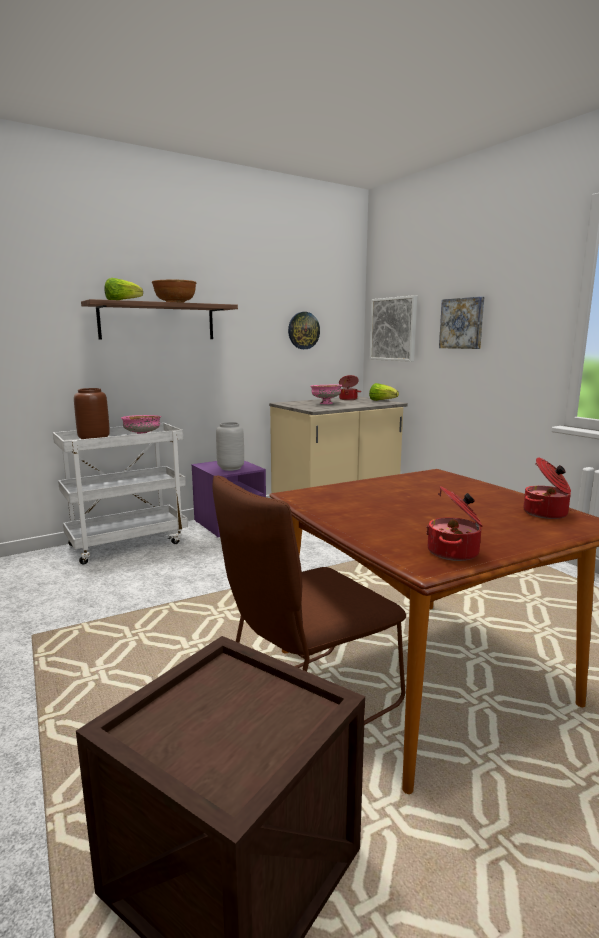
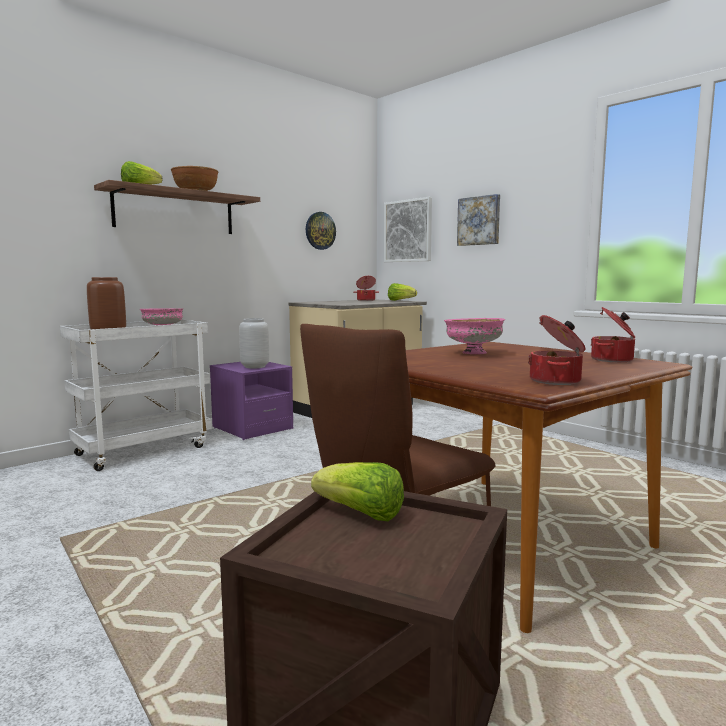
camera: 10 degrees left, 5 degrees down
(229, 684) = (361, 514): none -> lettuce
(325, 403) = (347, 302): pink bowl -> pink bowl (473, 353)

